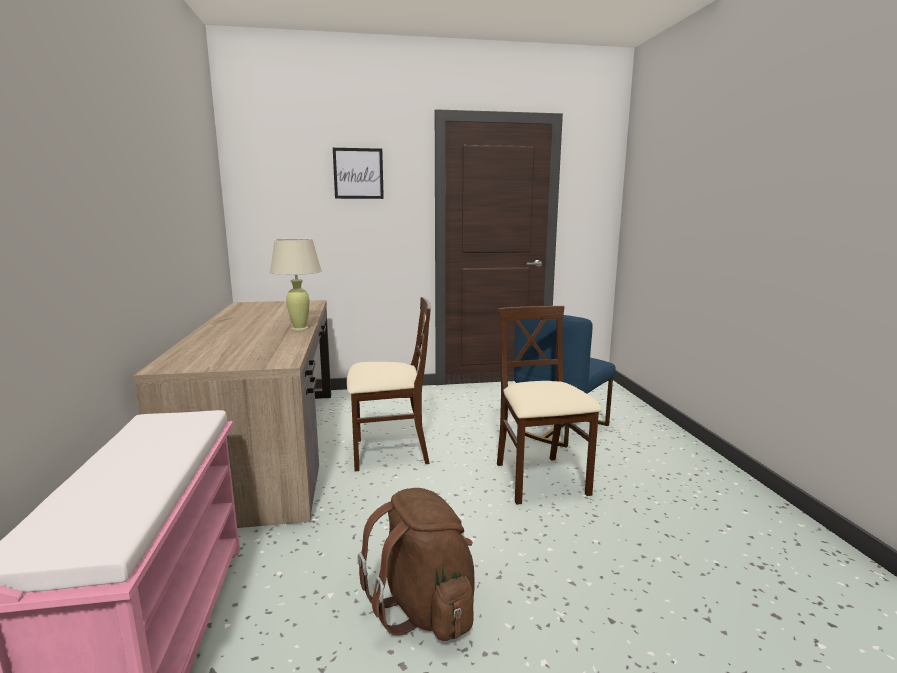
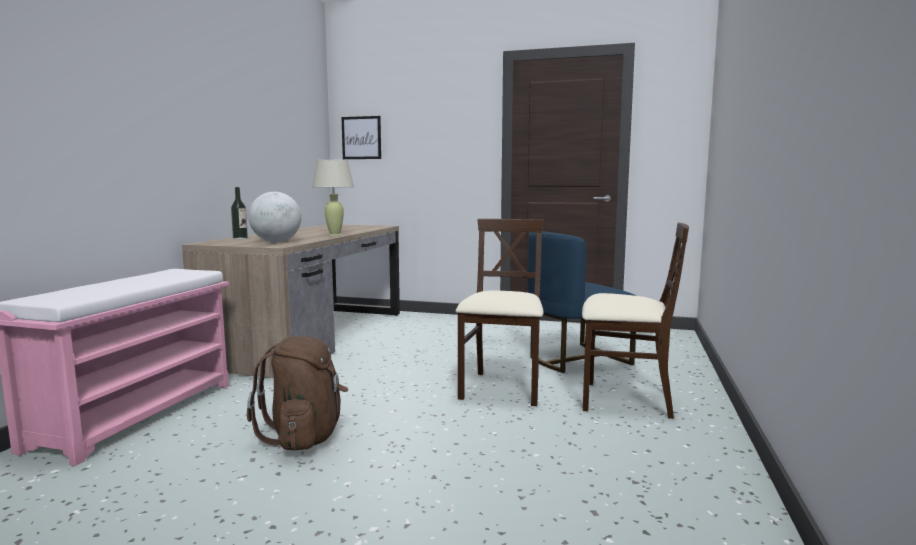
camera: 25 degrees right, 5 degrees down
(190, 349) = (240, 238): none -> bottle
(259, 352) = (276, 242): none -> globe
(358, 173) = (434, 114): picture -> picture (361, 138)
(389, 452) = (398, 353): beige chair -> beige chair (625, 400)

